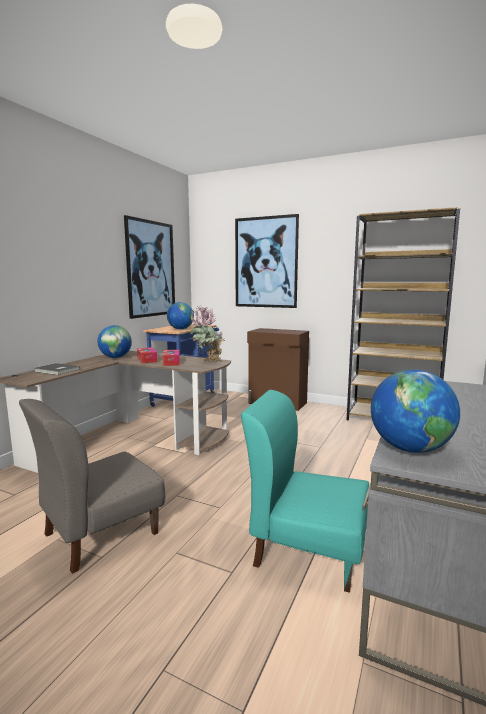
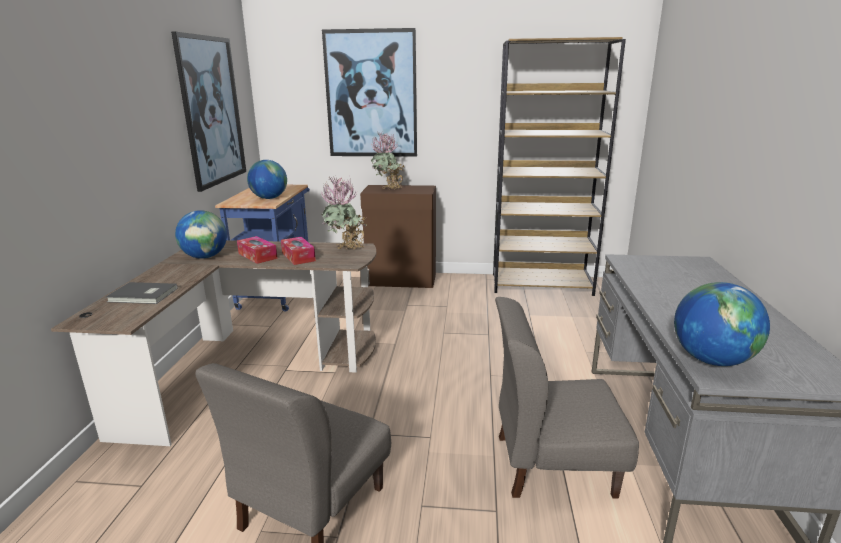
camera: 20 degrees left, 10 degrees up
(270, 331) = (389, 190): none -> potted plant
(306, 550) = (552, 464): turquoise chair -> grey chair

